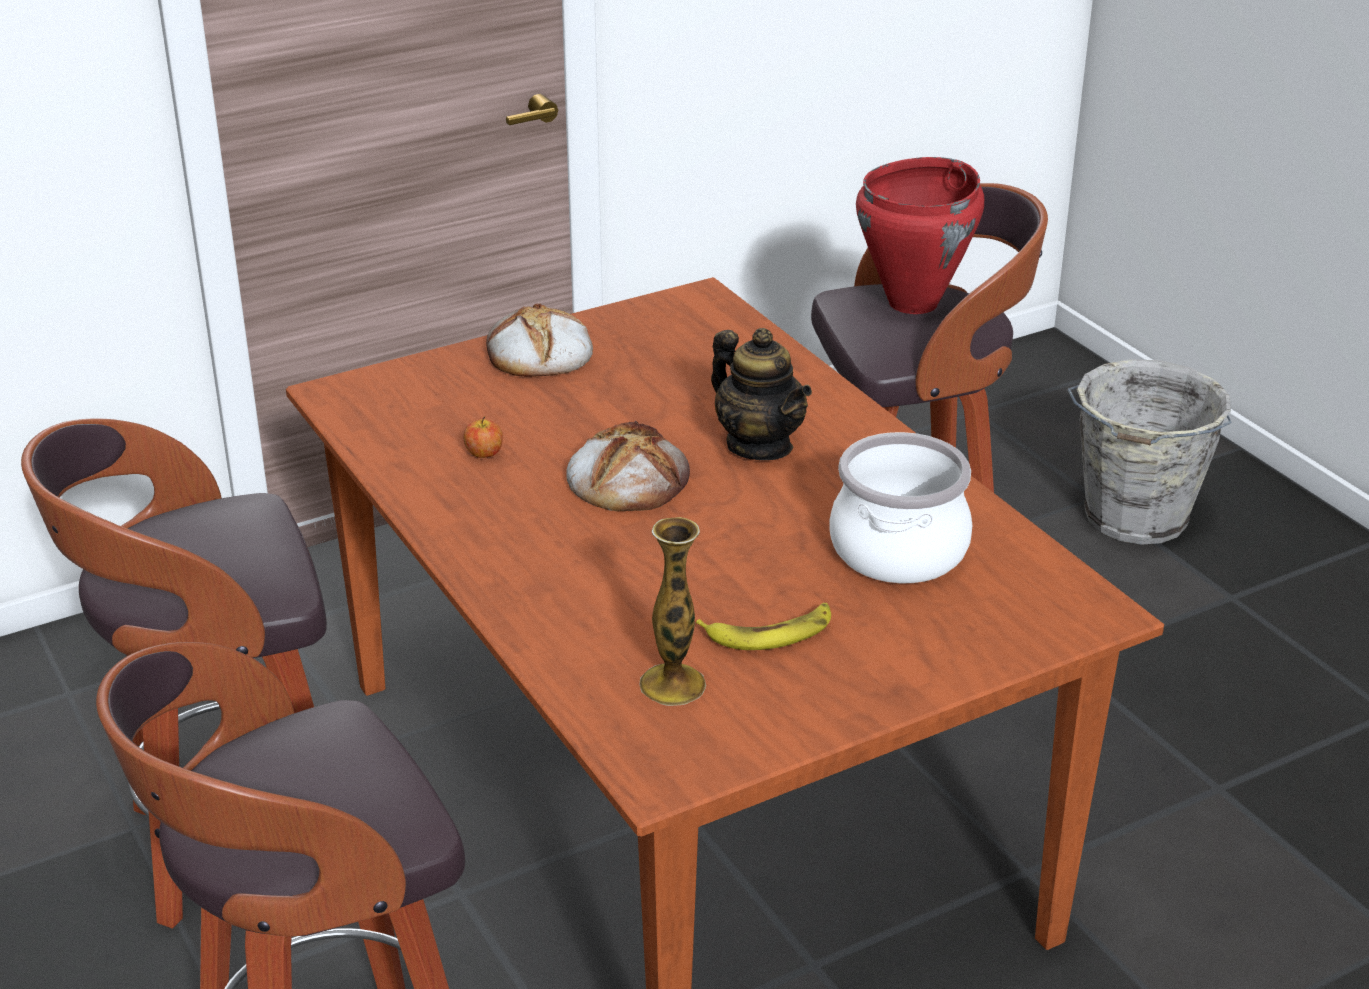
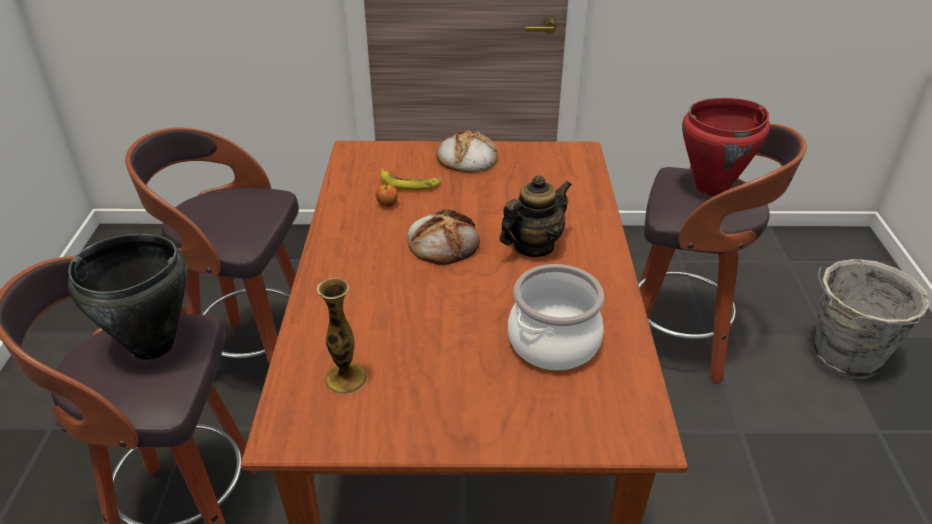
camera: 30 degrees right, 5 degrees up
(310, 763) = (153, 346): none -> black cooking pot
(759, 445) = (533, 246): teapot -> teapot turned 120 degrees counterclockwise
(770, 632) = (430, 367): banana -> banana (409, 183)

